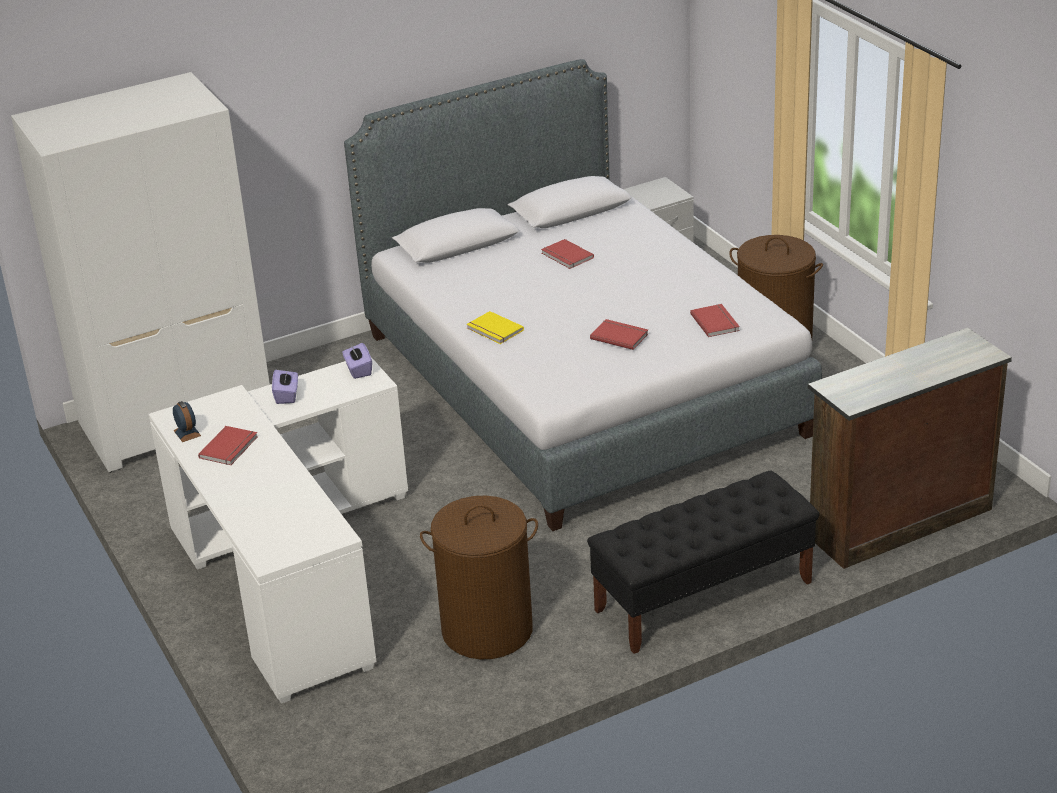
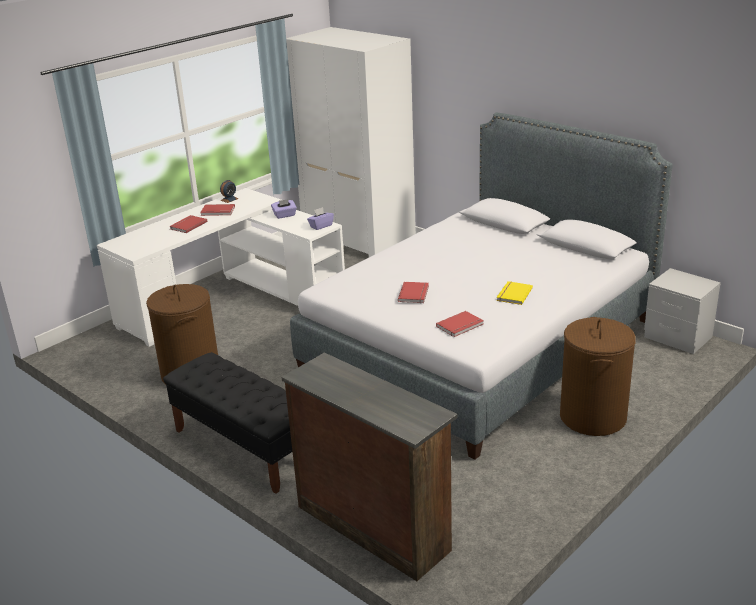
camera: 70 degrees right, 5 degrees down
(494, 330) = (398, 254): yellow book -> yellow book (513, 294)
(566, 256) = (516, 257): red book -> red book (187, 225)

